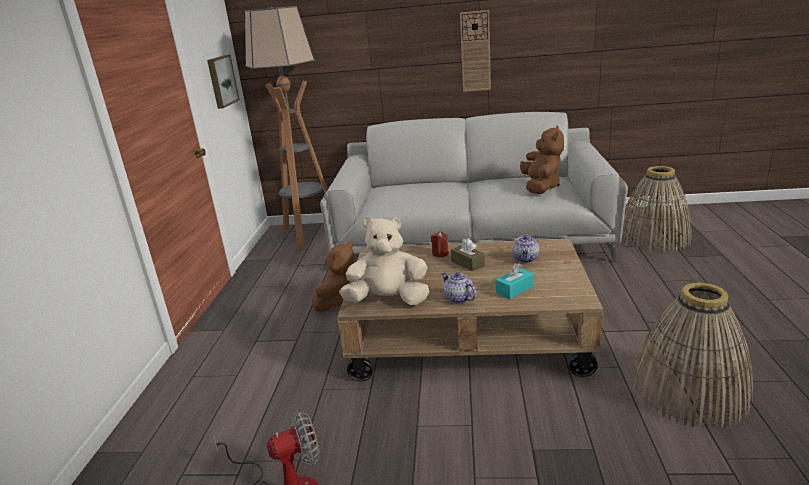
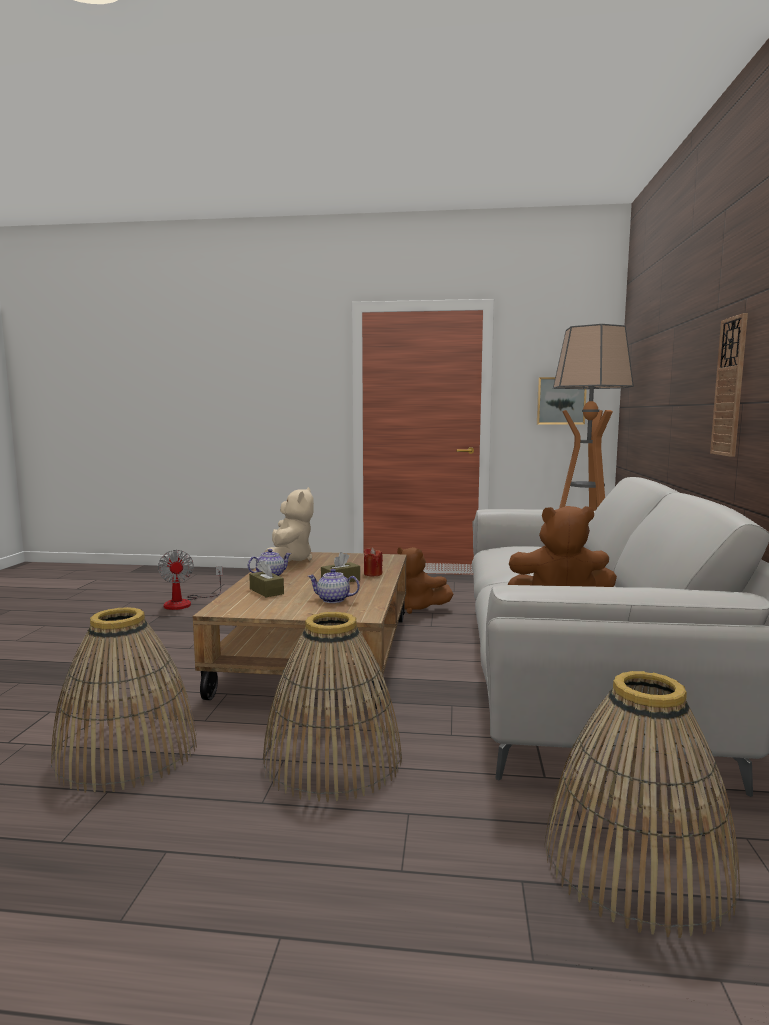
camera: 90 degrees right, 15 degrees down
(514, 290) = (266, 591): turquoise tissue box -> brown tissue box
(632, 306) = (332, 759): none -> basket

